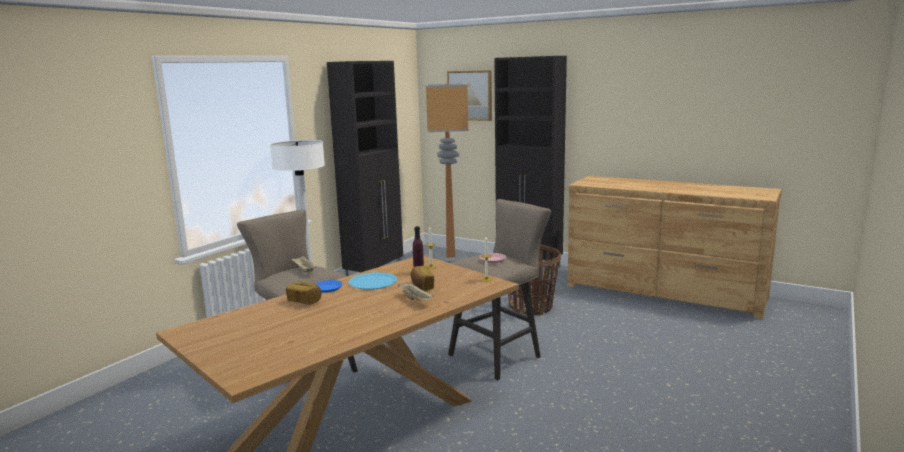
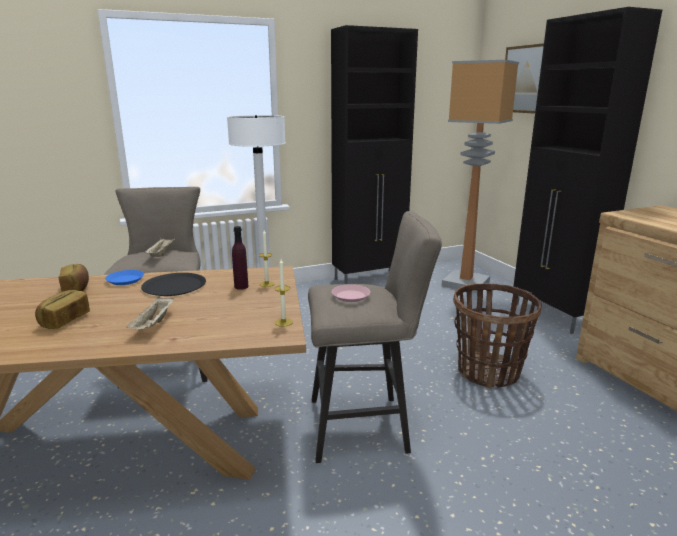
camera: 35 degrees right, 5 degrees up
(373, 282) = (174, 286): blue plate -> black plate
(421, 286) = (201, 307): bread -> bread (64, 320)

